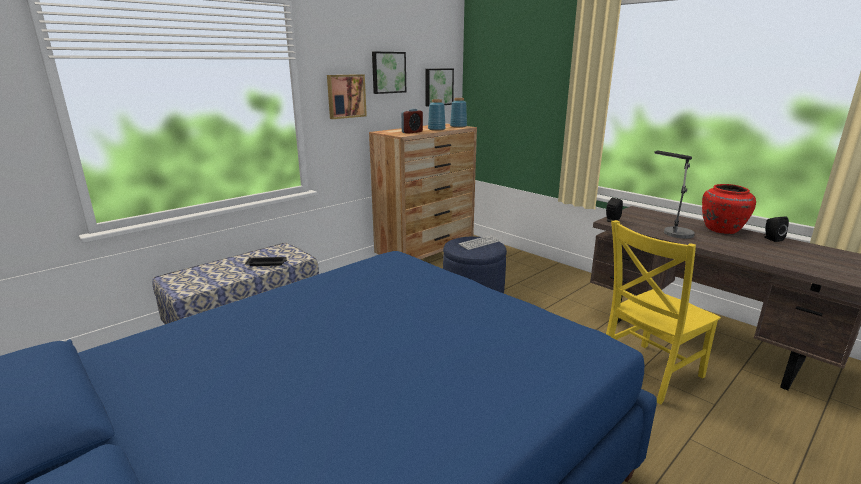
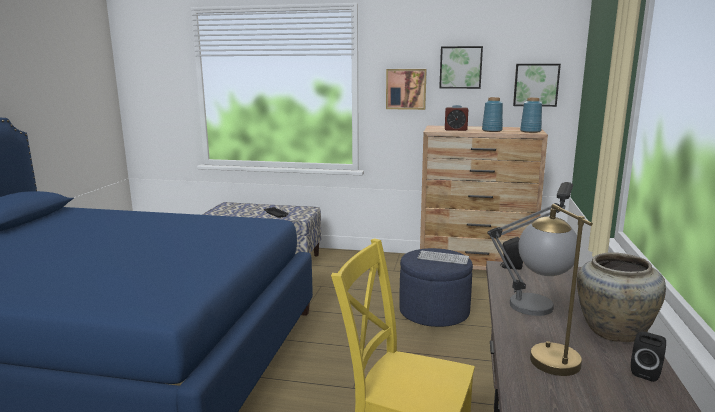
camera: 55 degrees right, 5 degrees down
(721, 230) = (612, 331): red vase -> beige vase
(744, 249) = (544, 352): none -> table lamp

